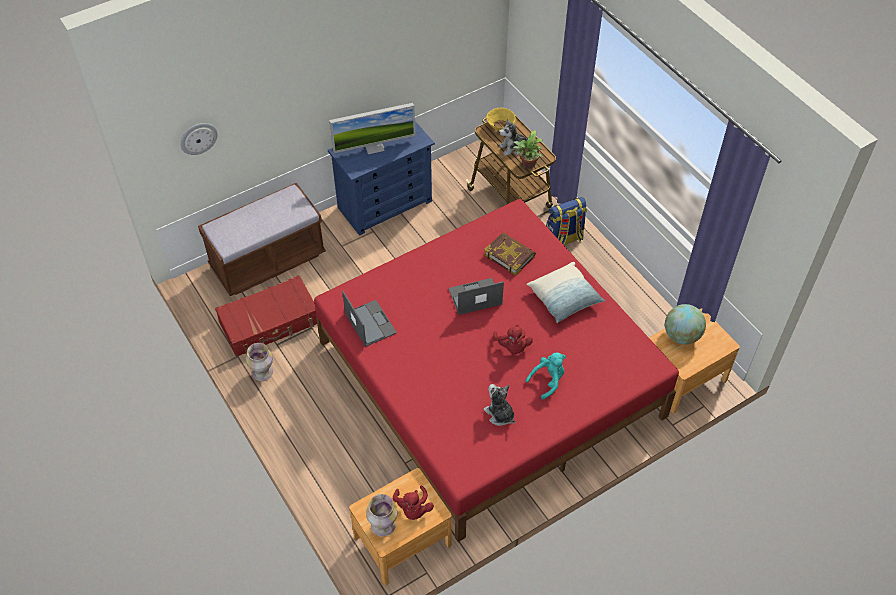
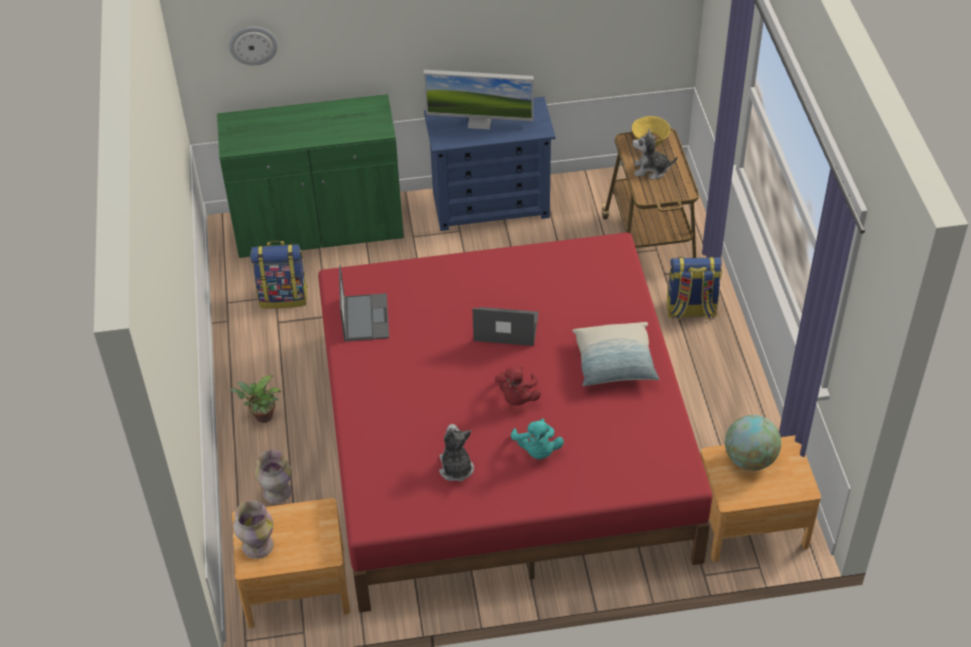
camera: 25 degrees right, 5 degrees down
(262, 373) = (244, 348): vase -> vase (276, 493)
(268, 261) = (319, 228): brown bench -> green cabinet
(270, 323) = (283, 296): red suitcase -> backpack
(413, 509) = (302, 541): red plush toy -> none
(509, 255) = (576, 293): book -> none
(527, 165) = (656, 194): potted plant -> potted plant (261, 417)
(548, 381) = (537, 450): turquoise plush toy -> turquoise plush toy turned 90 degrees clockwise

